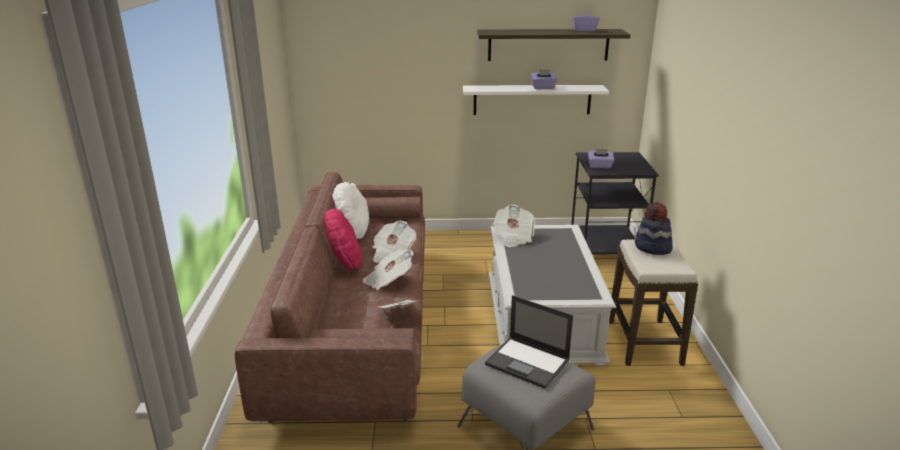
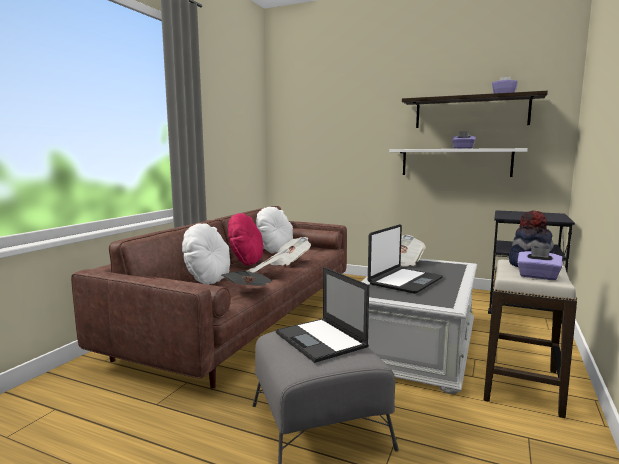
camera: 25 degrees right, 15 degrees down
(339, 307) = (208, 281): none -> white pillow
(538, 268) = (404, 281): none -> laptop
(599, 166) = (511, 216): purple tissue box -> purple tissue box (537, 276)

